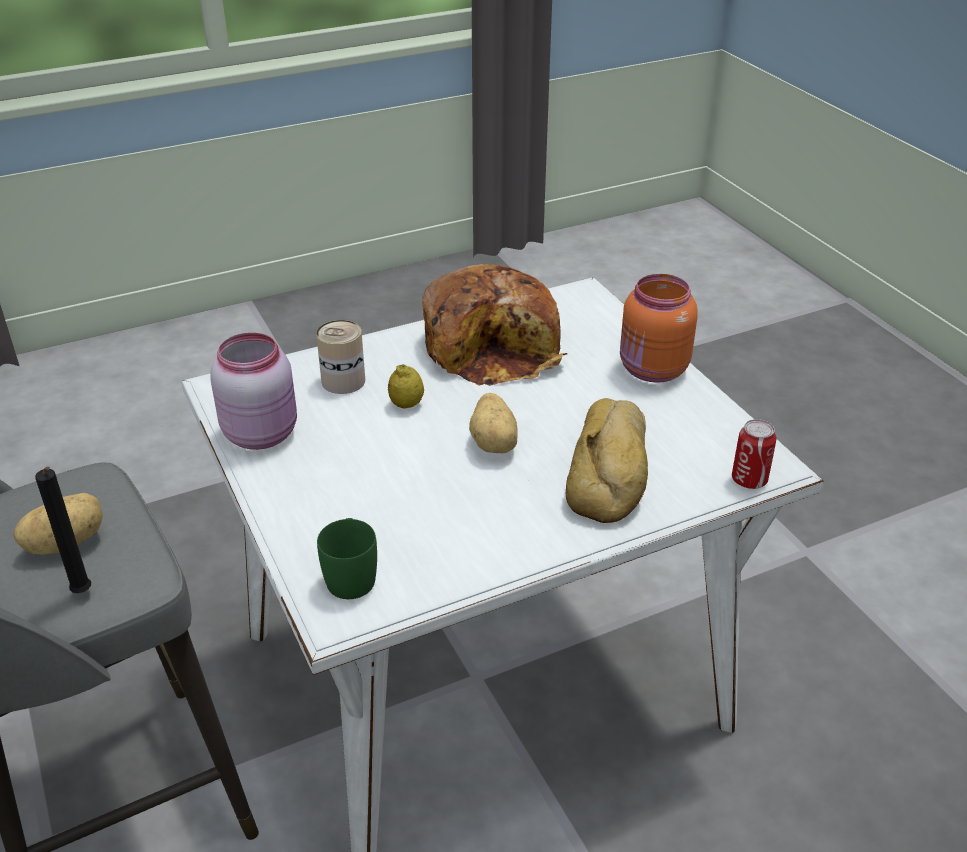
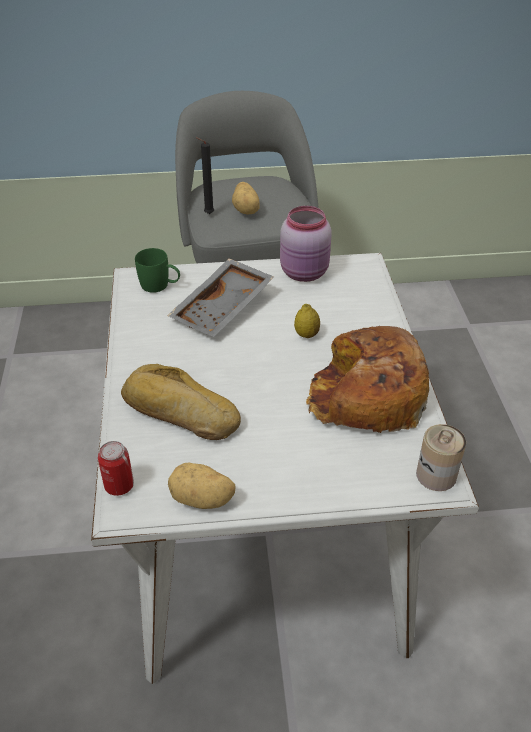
camera: 110 degrees right, 5 degrees up
(343, 381) = (348, 312): can -> can (436, 475)
(383, 488) = (224, 309): none -> grey tray
(495, 443) = (241, 365): potato -> potato (202, 500)
(652, 370) = (289, 484): orange jar -> none

